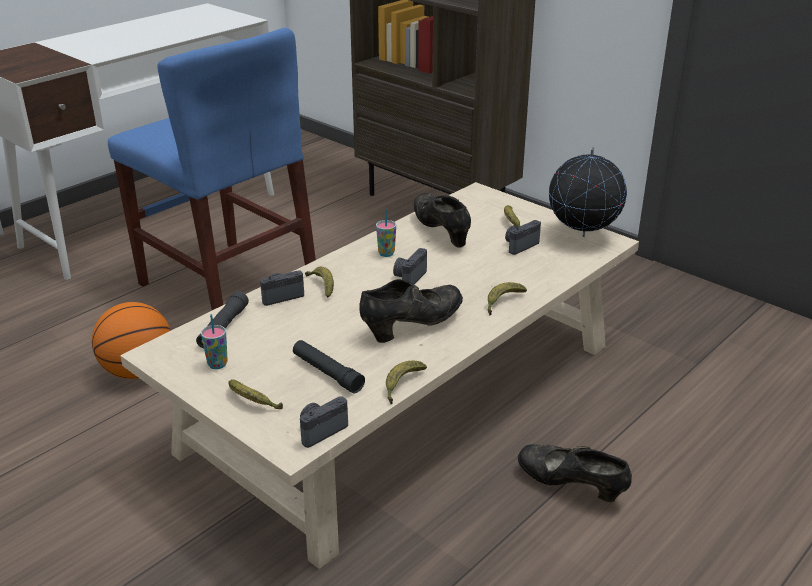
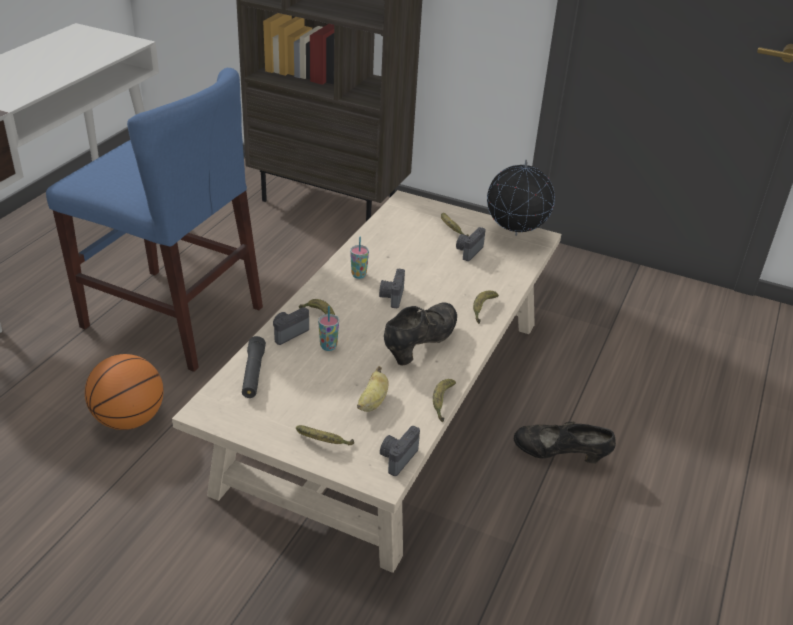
camera: 20 degrees left, 5 degrees up
(217, 364) = (270, 411): cup -> cup (328, 346)
(327, 373) = (372, 402): black flashlight -> banana
(441, 232) = (395, 246): black shoe -> none

